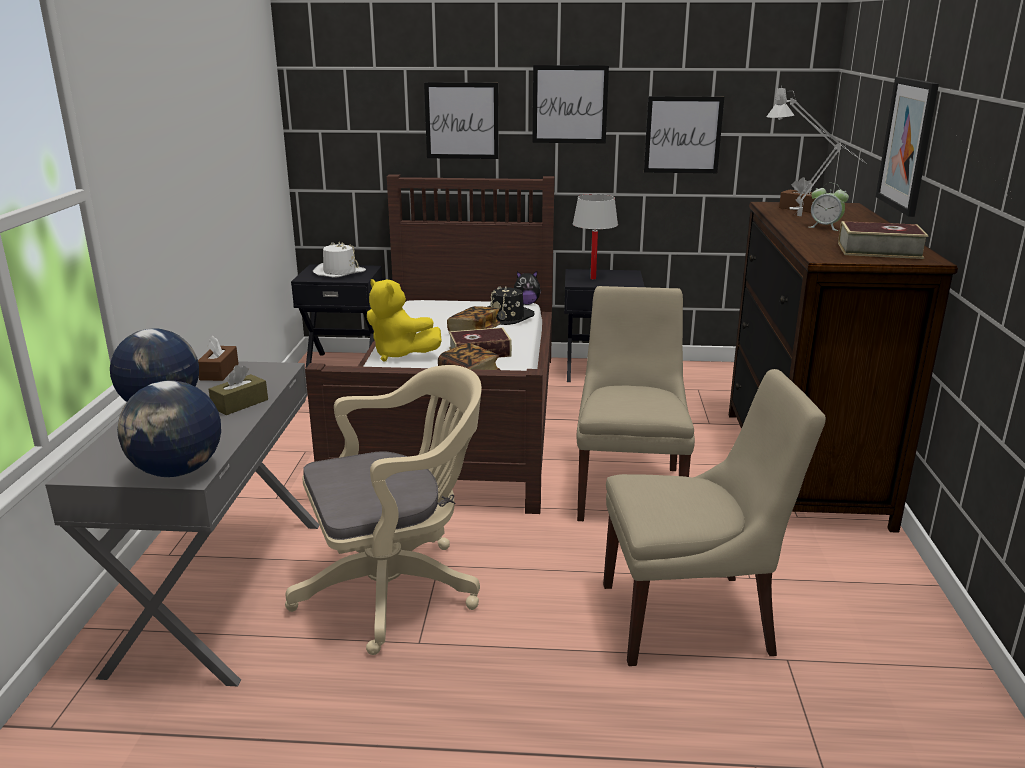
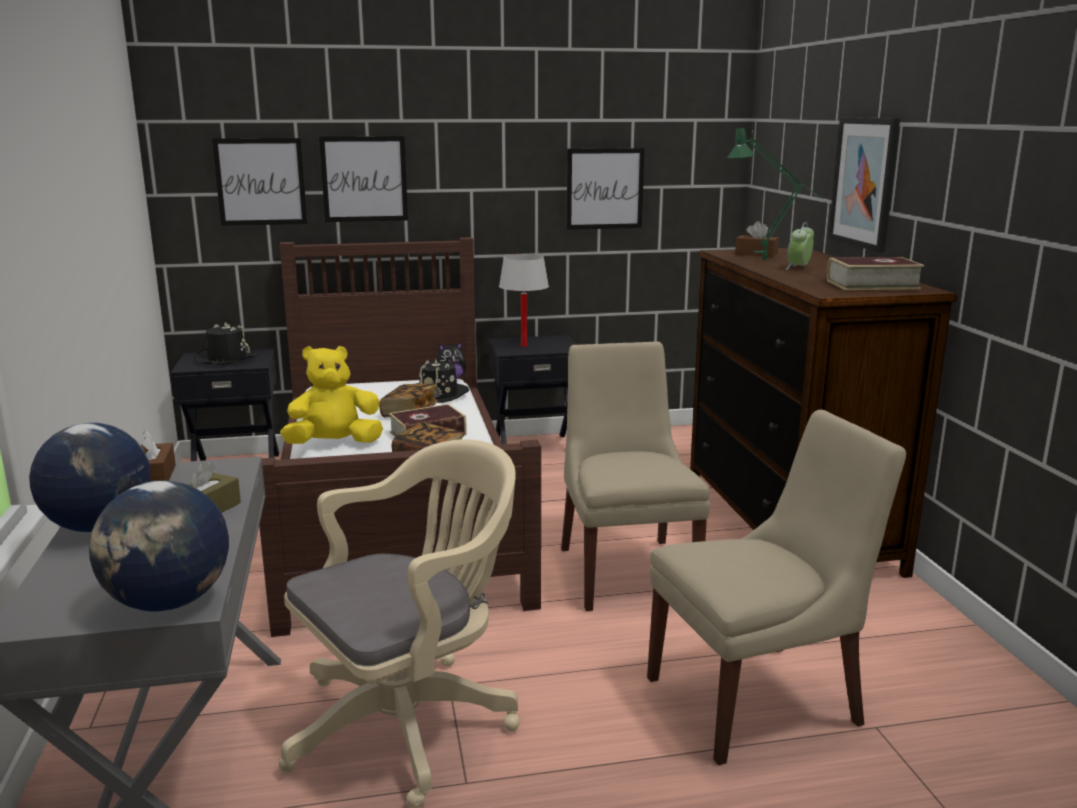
camera: 15 degrees left, 5 degrees down
(339, 272) = (226, 359): white hat -> black hat
(399, 354) = (334, 444): yellow plush toy -> yellow plush toy turned 135 degrees clockwise
(570, 104) = (484, 159): picture -> picture (260, 182)
(806, 218) = (771, 261): grey table lamp -> green table lamp
(825, 227) = (798, 268): alarm clock -> alarm clock turned 105 degrees clockwise

